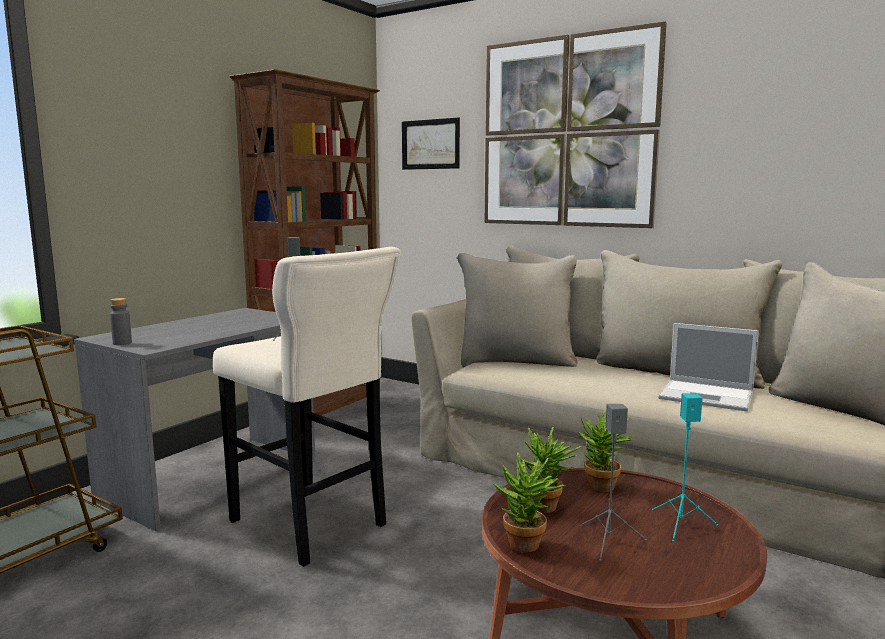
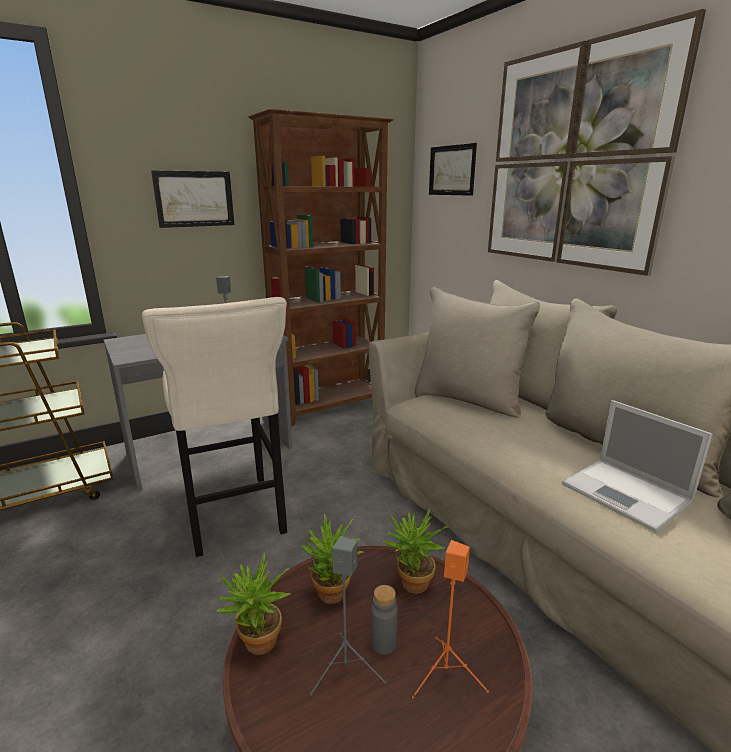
camera: 25 degrees right, 10 degrees up
(122, 343) = (120, 349): grey bottle -> grey bottle (383, 643)
(170, 165) = (194, 199): none -> picture
(681, 525) = (445, 675): turquoise speaker -> orange speaker

